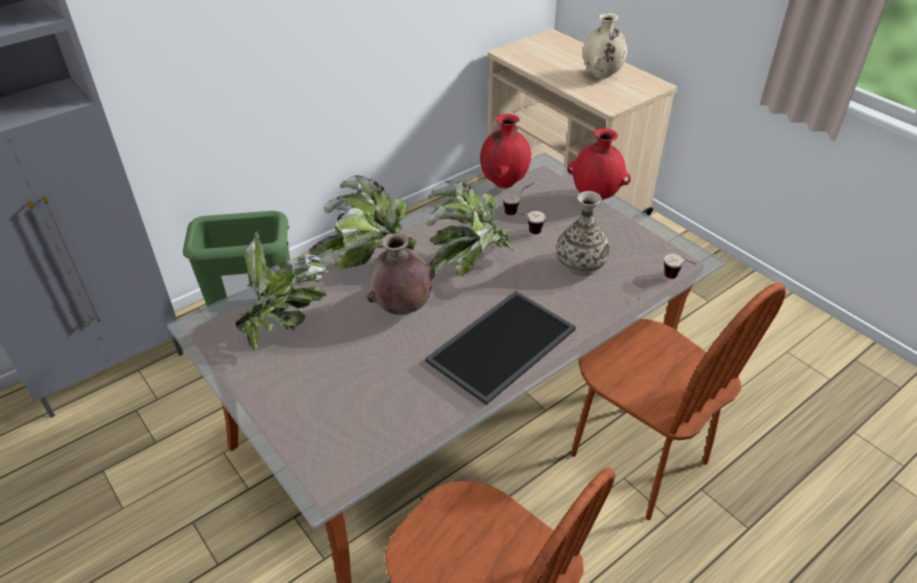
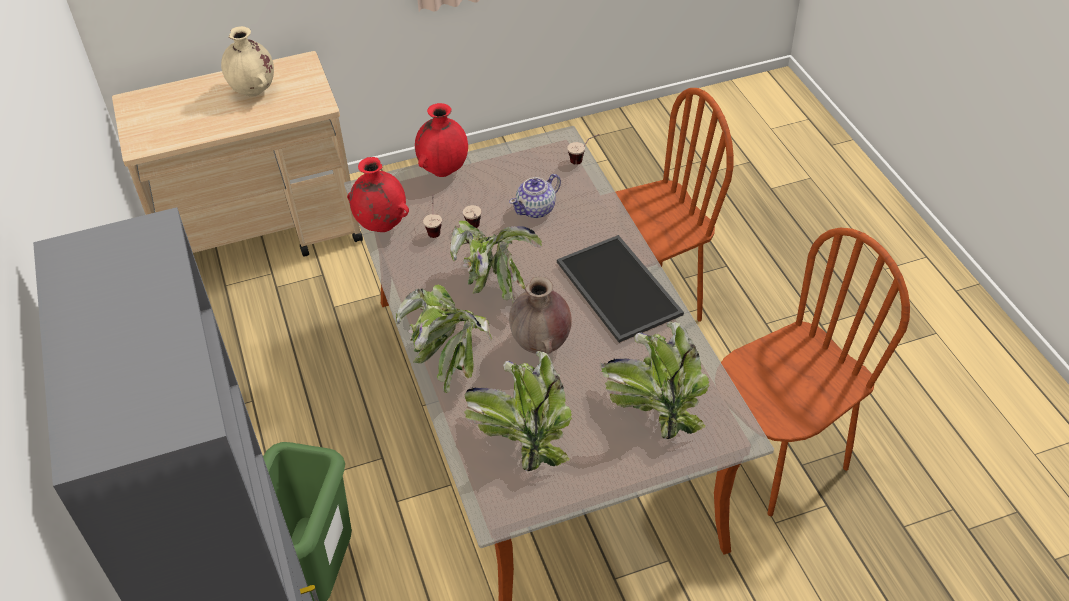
camera: 70 degrees left, 5 degrees up
(346, 406) = (653, 407): none -> potted plant
(581, 264) = (536, 209): vase -> teapot

